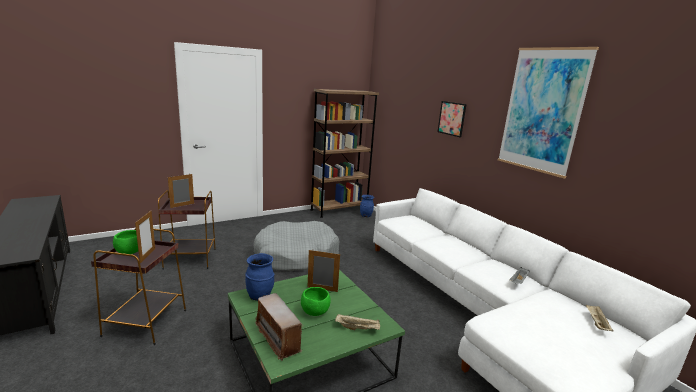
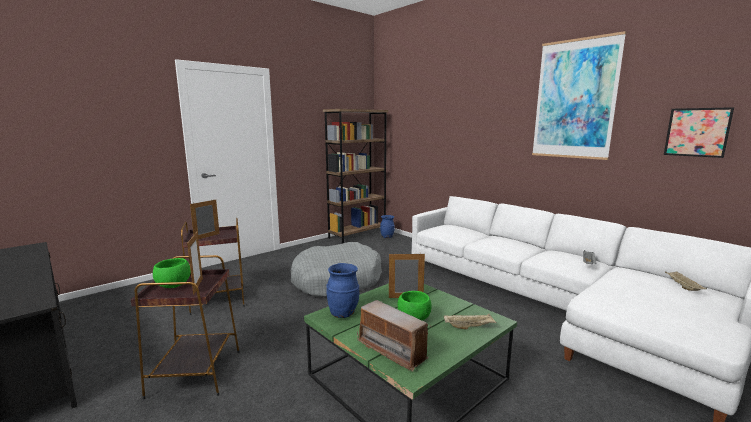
camera: 10 degrees left, 5 degrees down
(451, 118) = (474, 123): picture -> picture (697, 132)

